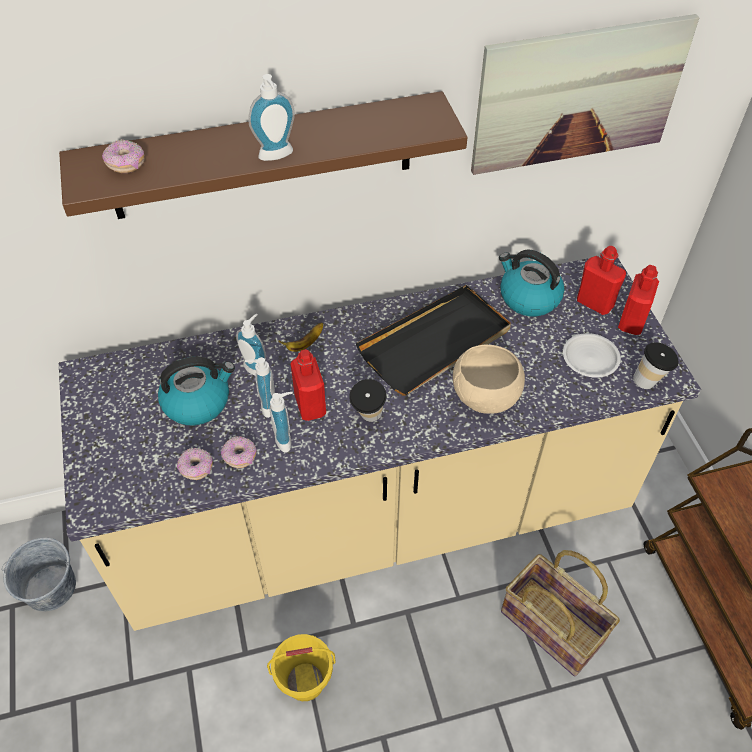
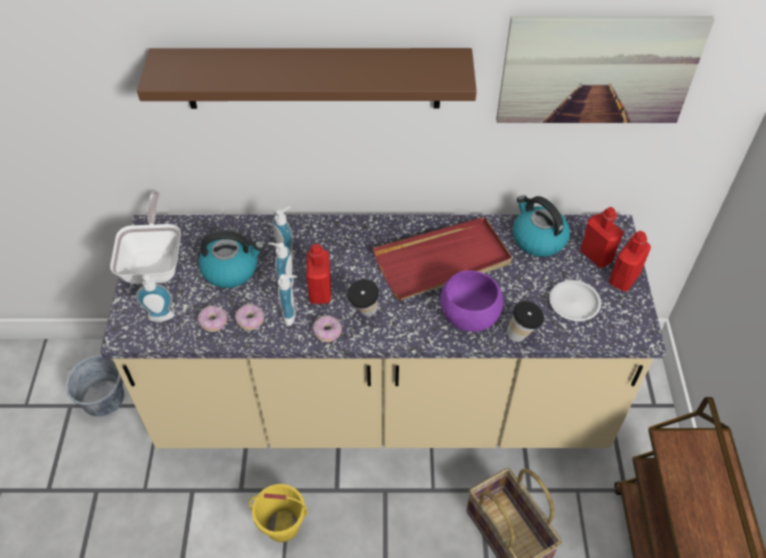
camera: 15 degrees right, 0 degrees up
(102, 413) = (155, 263): none -> frying pan
(126, 164) = (195, 67): donut -> donut (327, 332)
(277, 157) = (313, 81): soap dispenser -> soap dispenser (161, 319)
(305, 344) = (332, 240): banana -> none
(435, 343) = (443, 261): black tray -> red tray
(485, 398) = (469, 317): beige bowl -> purple bowl
(649, 381) = (621, 334): cup -> cup (522, 335)

